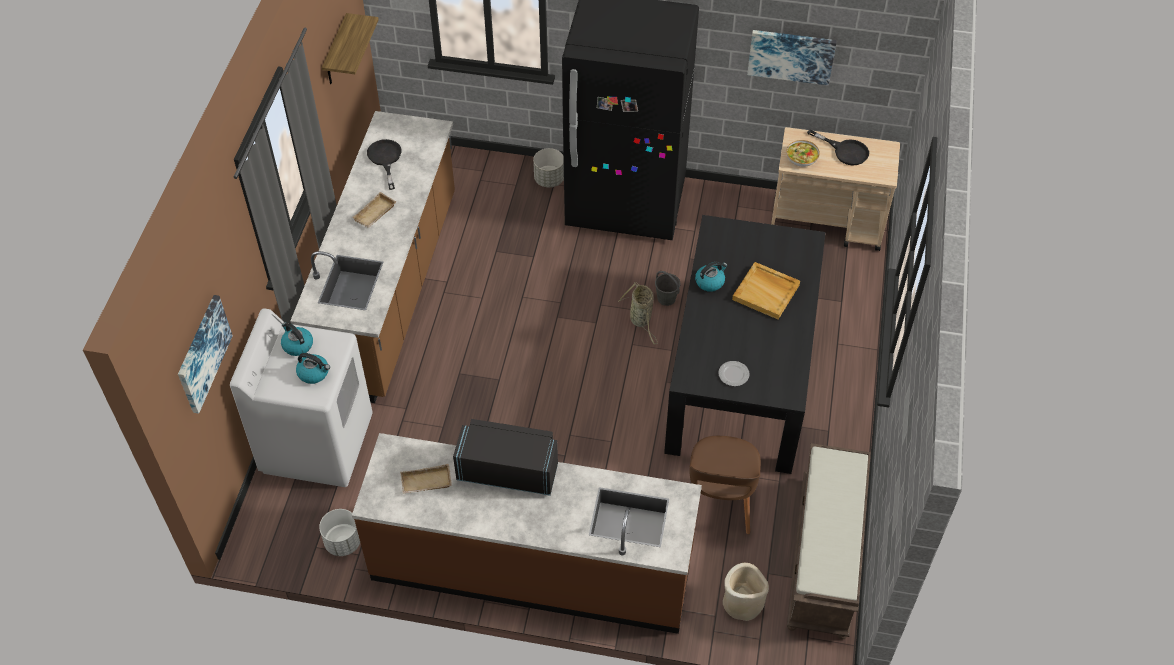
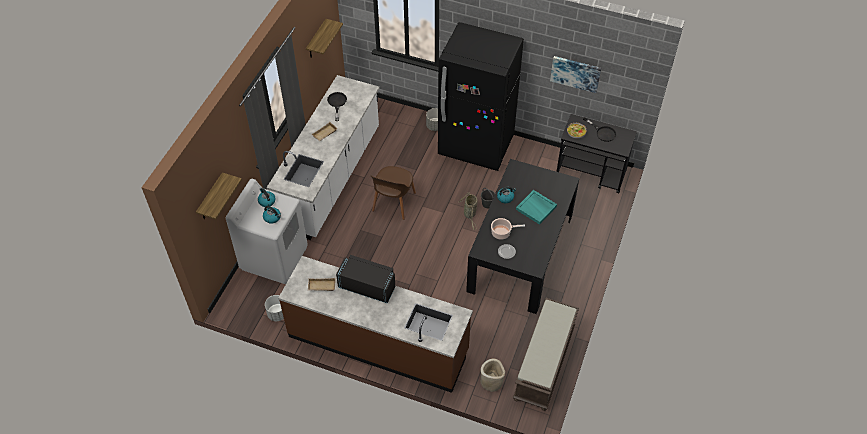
camera: 10 degrees right, 0 degrees up
(202, 353) = (211, 198): picture -> shelf
(389, 291) = (331, 178): brown counter -> white counter
(718, 343) = (502, 233): none -> cooking pot
(719, 502) = (491, 324): brown chair -> brown chair (393, 203)
(766, 292) = (536, 208): beige tray -> turquoise tray
(827, 223) = (591, 173): beige cart -> black cart

